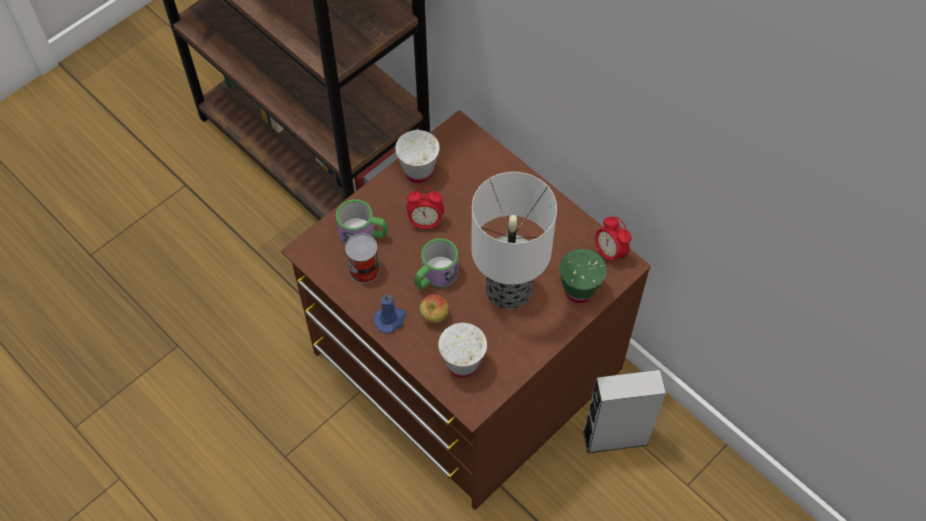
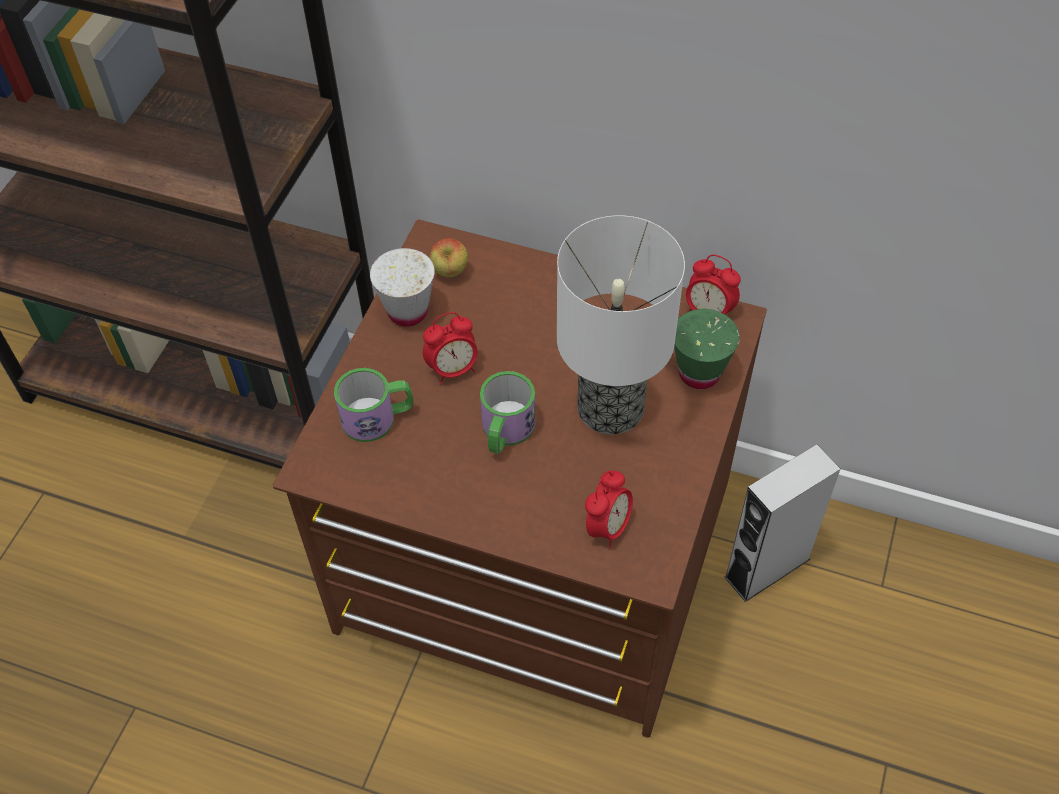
camera: 25 degrees left, 5 degrees down
(364, 269) = (404, 461): can -> none
(390, 319) = (477, 511): blue candle -> none
(434, 316) = (534, 482): apple -> apple (450, 272)
(462, 364) = (607, 527): white cup -> alarm clock

